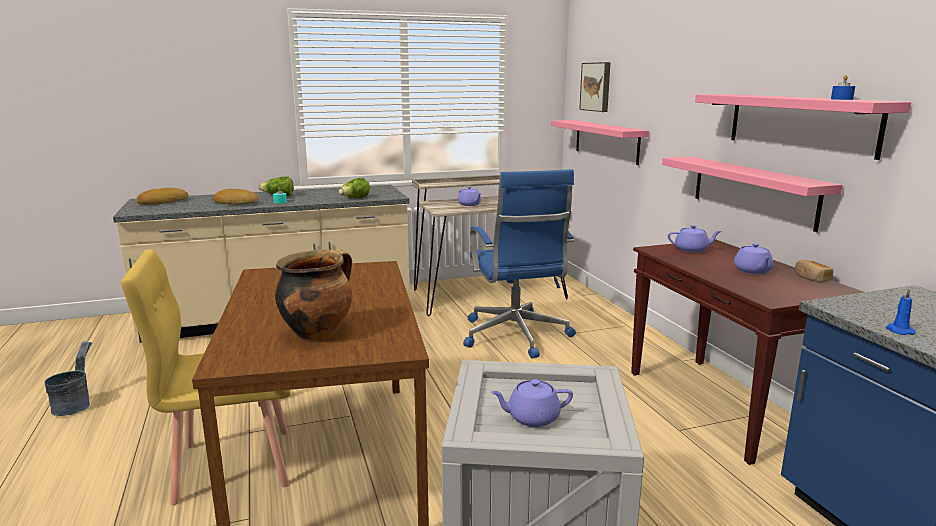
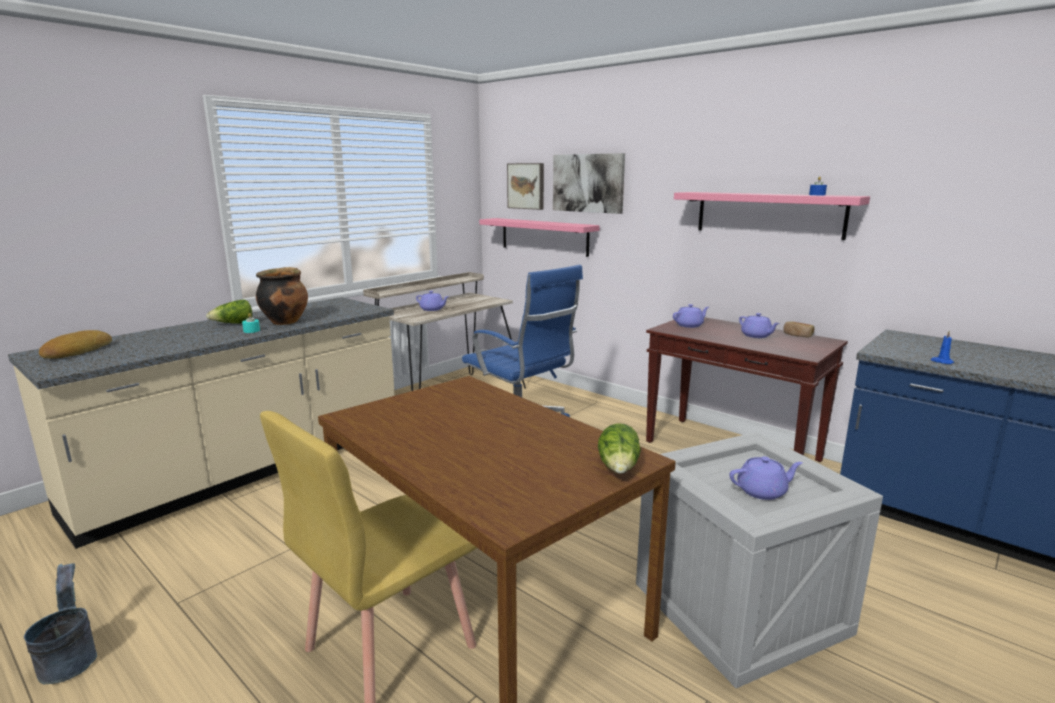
camera: 30 degrees left, 0 degrees up
(236, 202) = (193, 338): bread -> none
(318, 333) = (537, 463): cooking pot -> cooking pot (285, 321)
(355, 198) = (335, 316): lettuce -> lettuce (619, 468)
(532, 417) = (763, 491): purple teapot -> purple teapot turned 150 degrees counterclockwise
(642, 83) = (588, 183): none -> picture
(752, 191) = (724, 271): pink shelf -> none

